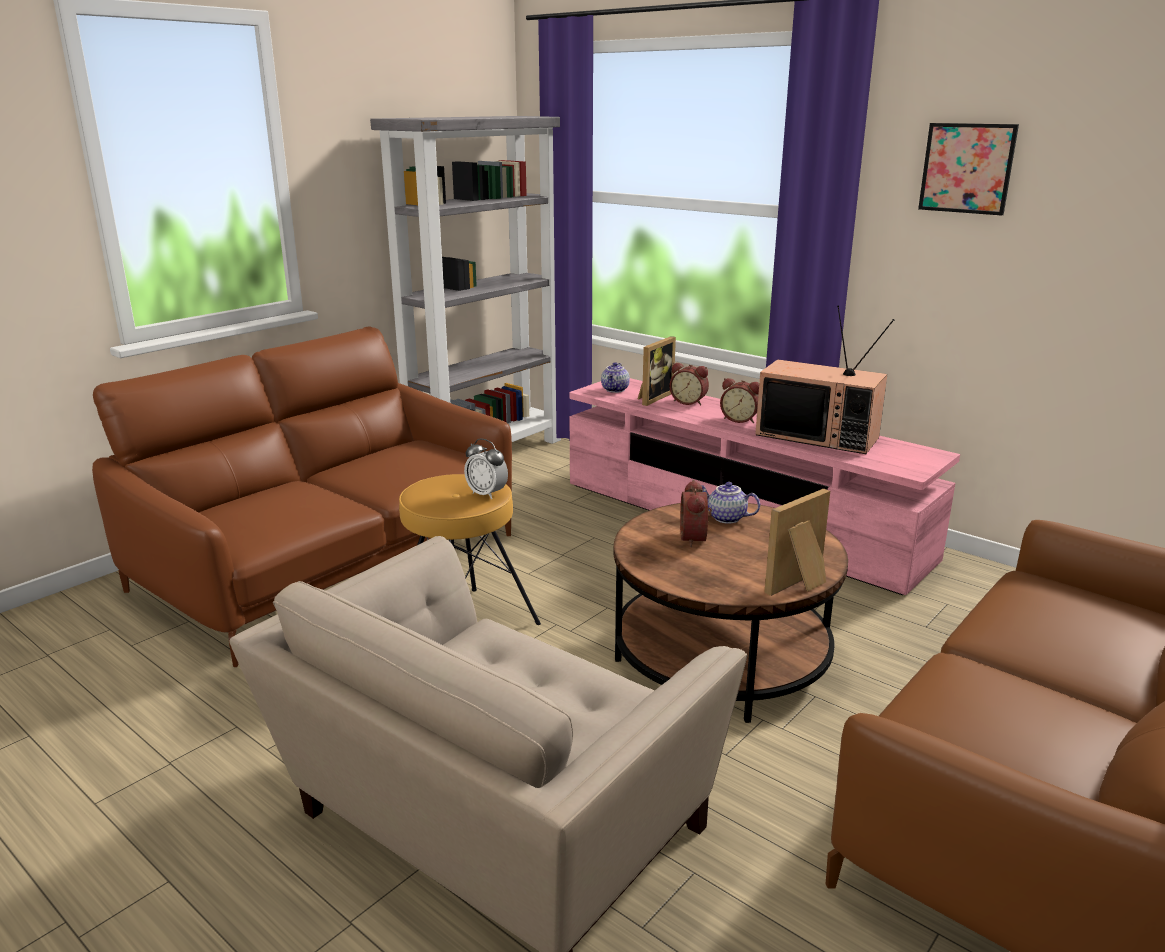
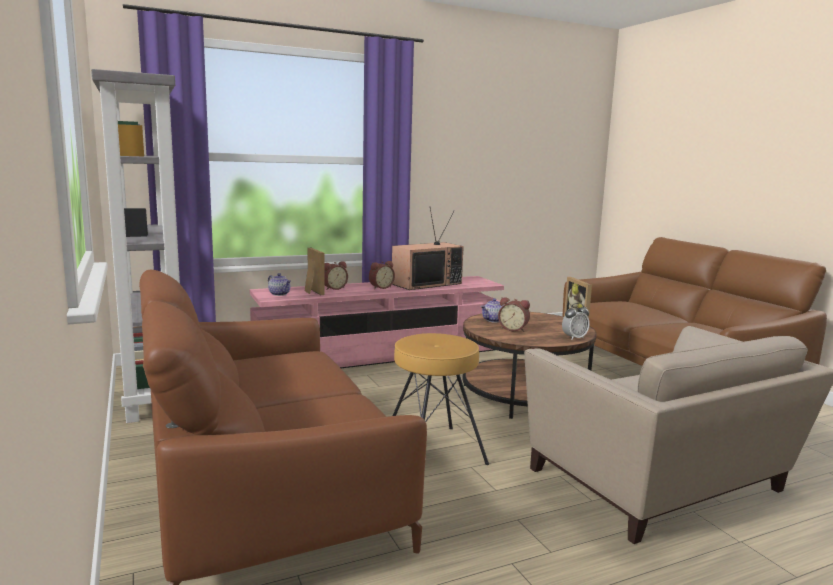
camera: 65 degrees left, 10 degrees down
(487, 494) = (452, 337): alarm clock -> alarm clock (574, 338)
(967, 168) = (451, 134): picture -> none

